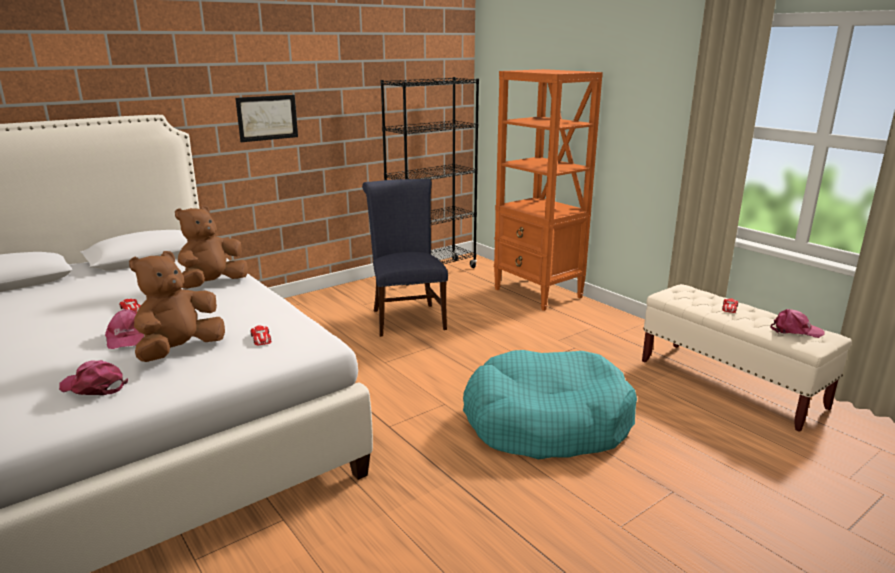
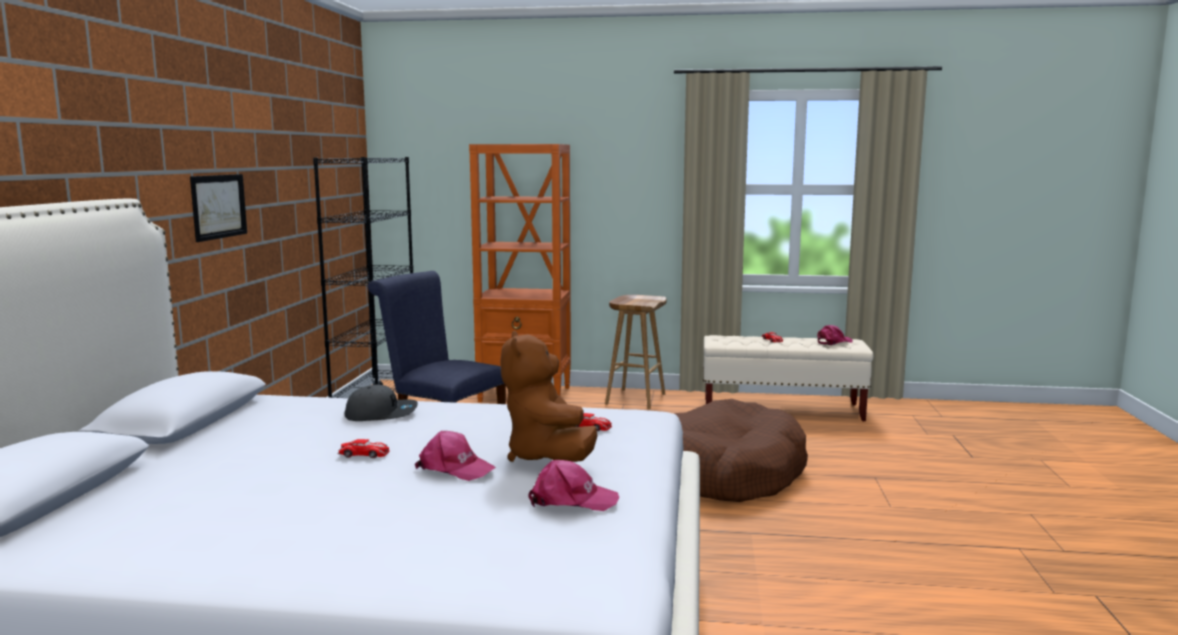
camera: 45 degrees left, 10 degrees down
(94, 386) = (572, 500): pink cap -> pink cap turned 150 degrees counterclockwise
(212, 284) = (381, 414): brown plush toy -> grey cap
(546, 422) = (728, 473): turquoise dog bed -> brown dog bed
(613, 325) = (635, 399): none -> brown stool

